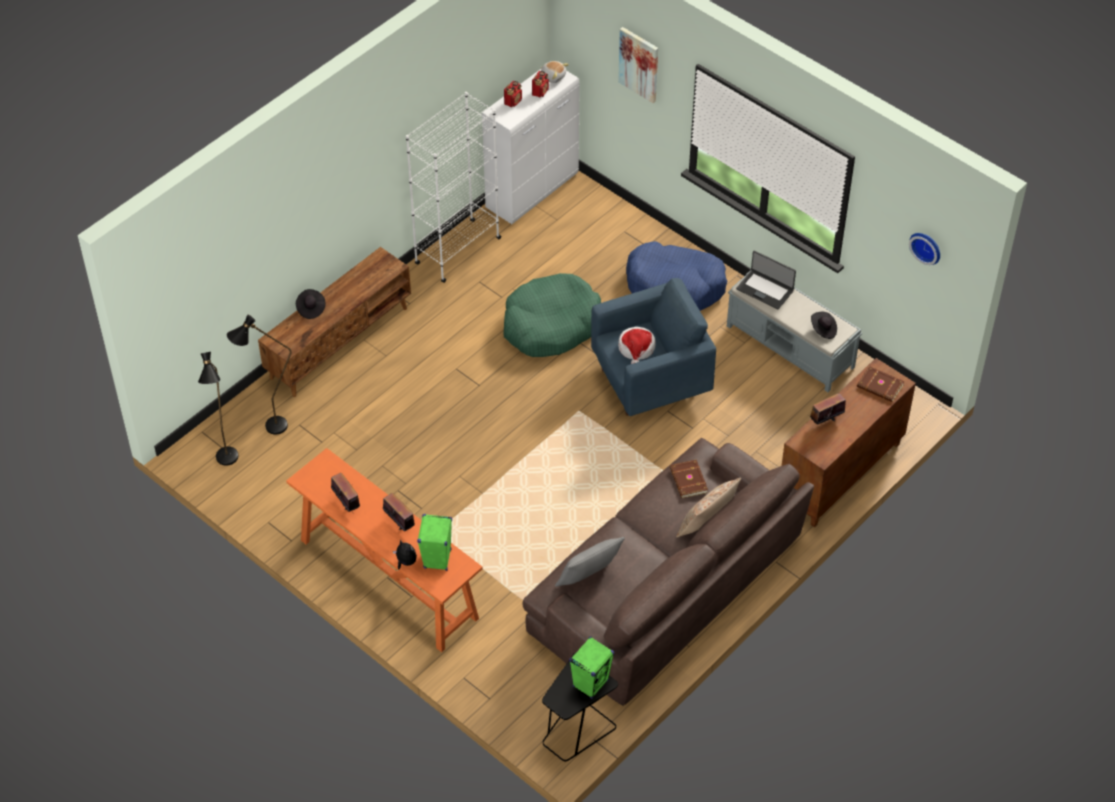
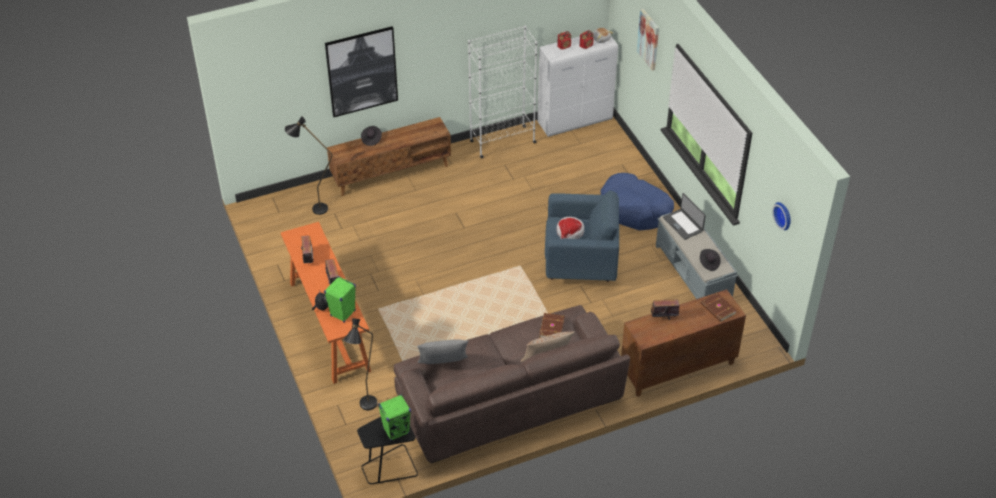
camera: 25 degrees right, 5 degrees down
(228, 463) = (276, 221): black floor lamp -> black floor lamp (366, 408)
(289, 224) = (362, 71): none -> picture
(550, 325) = (535, 206): green dog bed -> none

